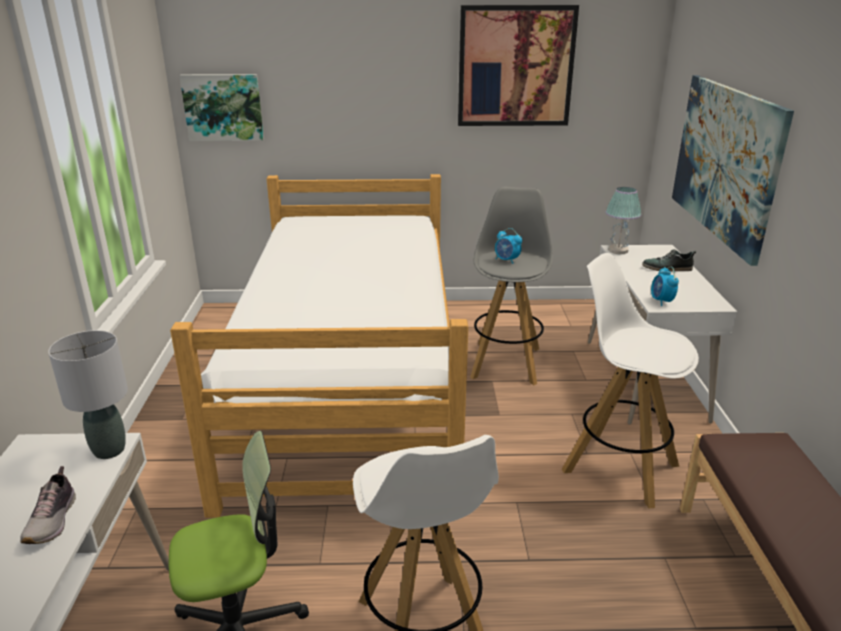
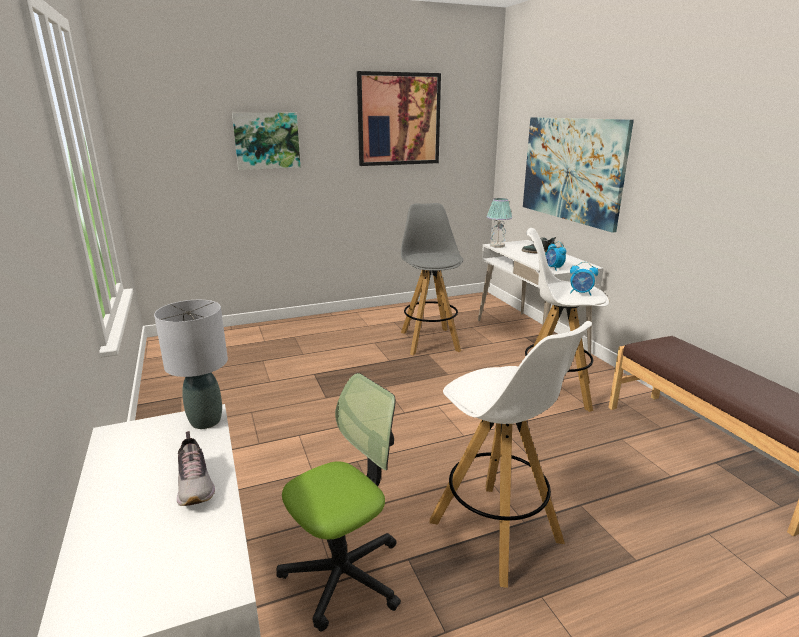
camera: 20 degrees left, 5 degrees down
(223, 107) = (160, 156): picture -> picture (267, 141)
(351, 384) = (319, 374): bed -> none
(507, 260) = (429, 257): alarm clock -> alarm clock (581, 293)

